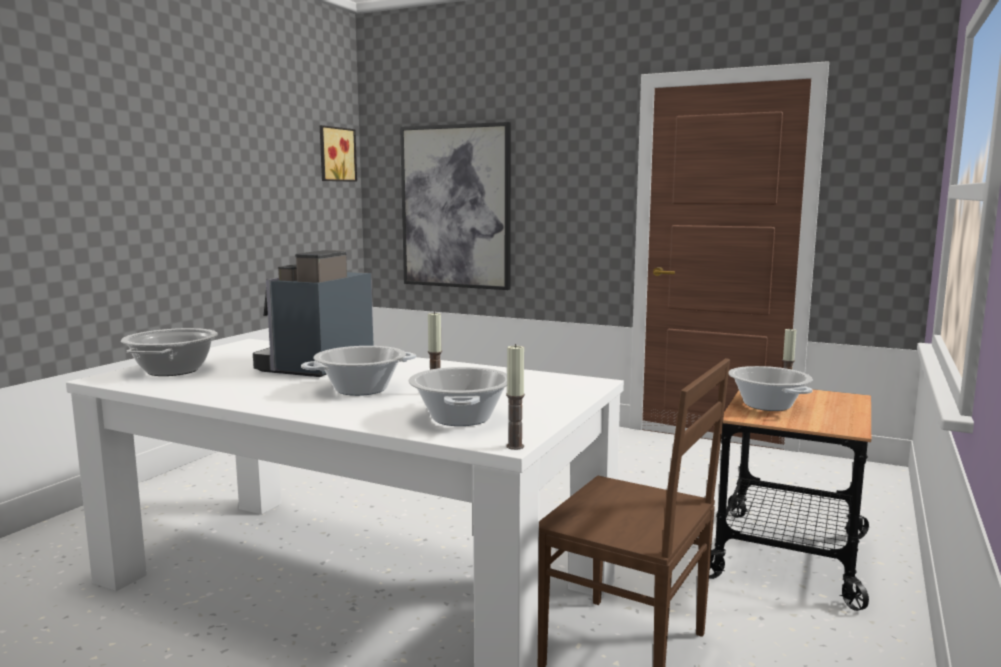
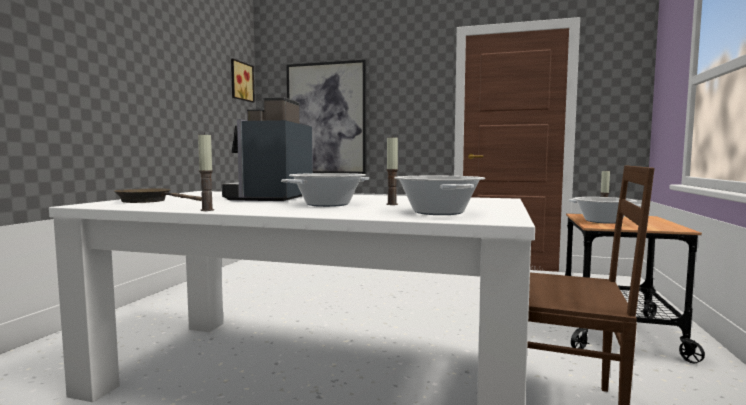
camera: 10 degrees left, 5 degrees down
(173, 370) = (148, 201): cooking pot -> brown frying pan
(515, 446) = (516, 221): candle -> candle (207, 210)

